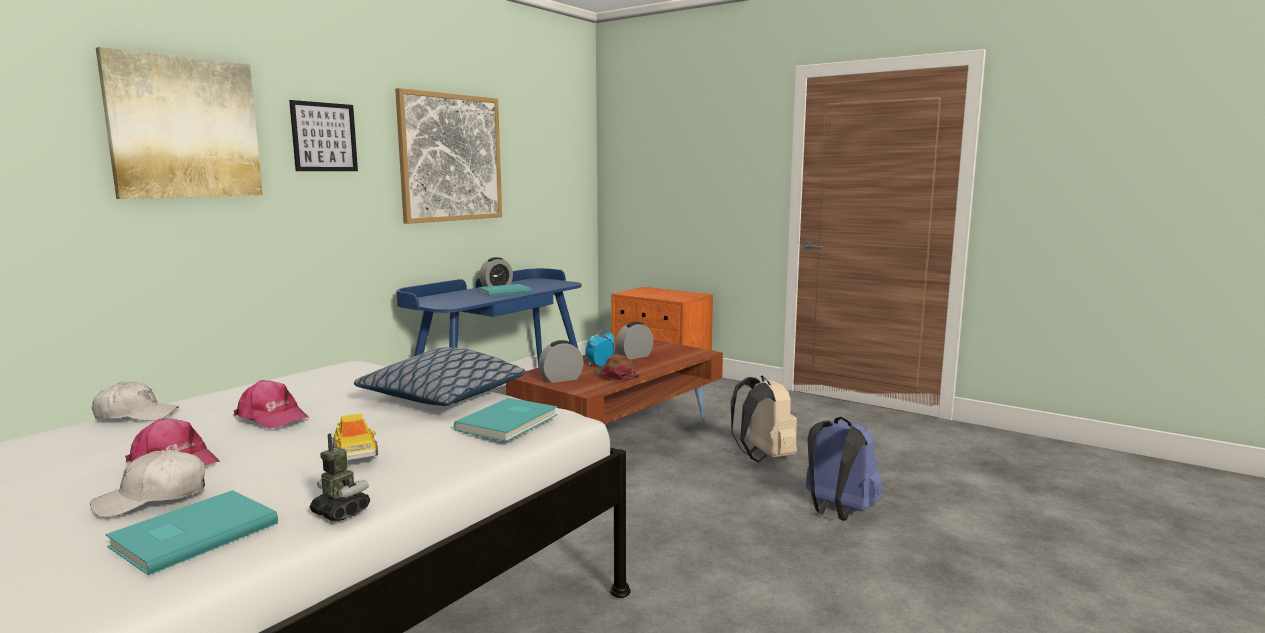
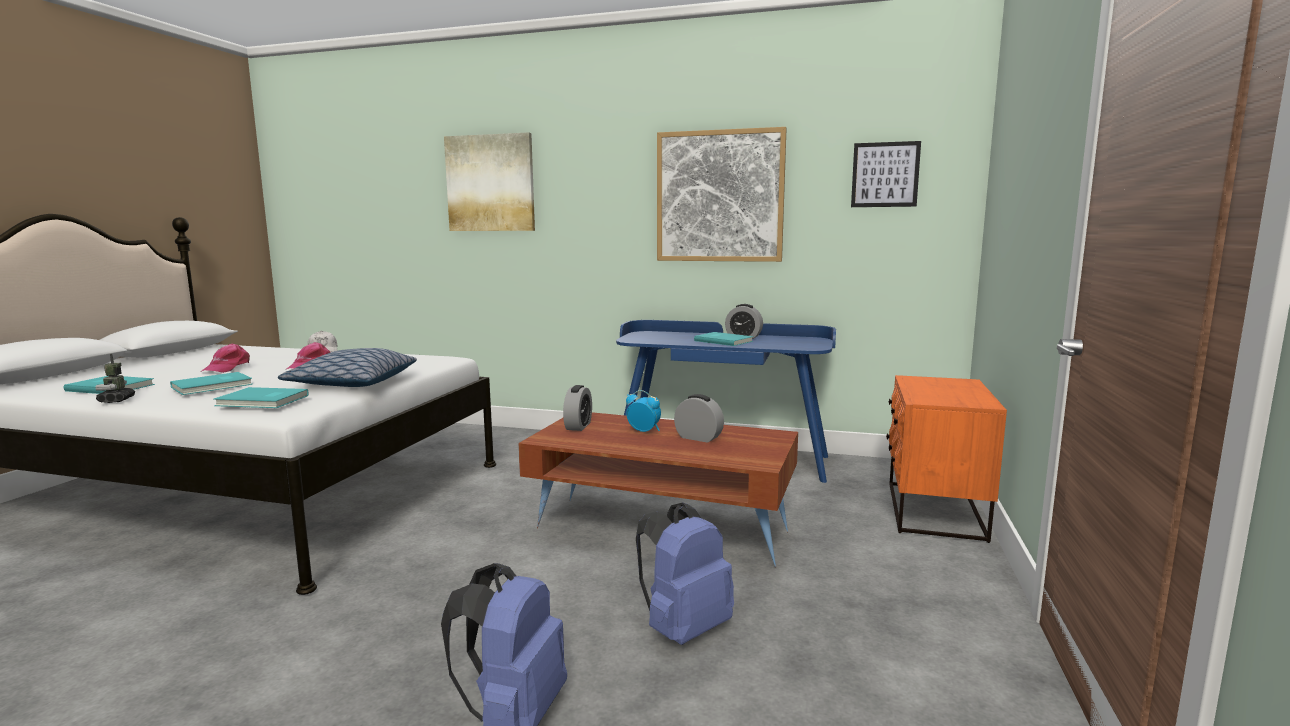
camera: 70 degrees right, 0 degrees up
(153, 498) = (170, 375): white cap -> none
(324, 137) = (587, 183): picture -> picture (885, 174)
(341, 512) = (116, 400): toy robot -> toy robot turned 150 degrees clockwise
(355, 453) = (214, 386): toy car -> turquoise book
(561, 379) = (578, 426): alarm clock -> alarm clock turned 60 degrees clockwise
(615, 375) = (607, 441): brown cap -> none
(764, 457) = (683, 628): beige backpack -> blue backpack

